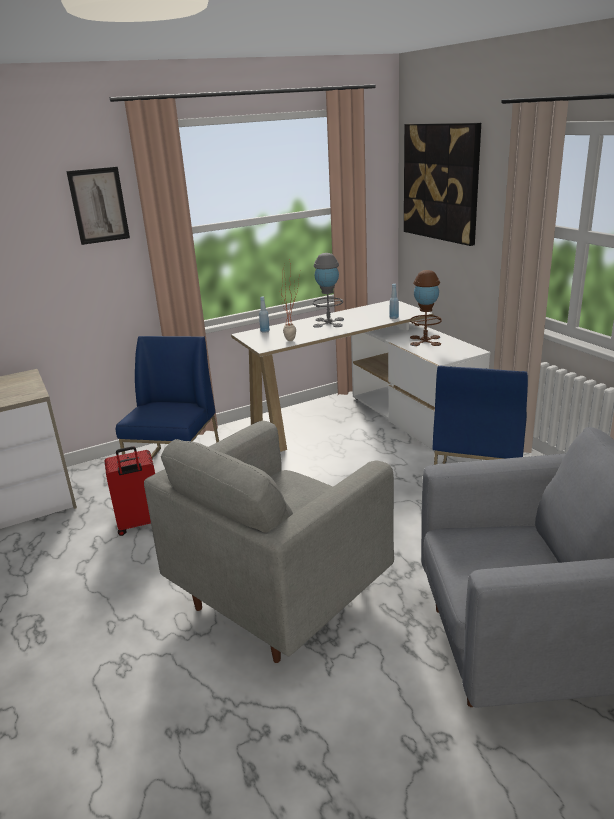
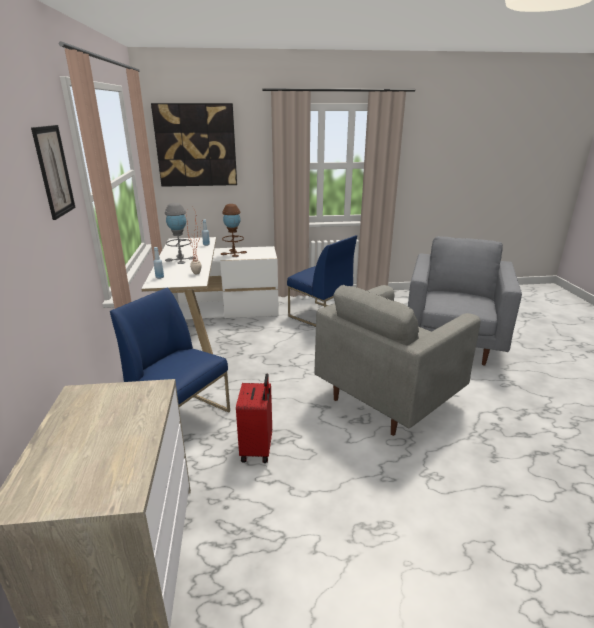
camera: 70 degrees left, 0 degrees up
(279, 596) = (388, 398): grey armchair -> grey armchair turned 75 degrees clockwise

